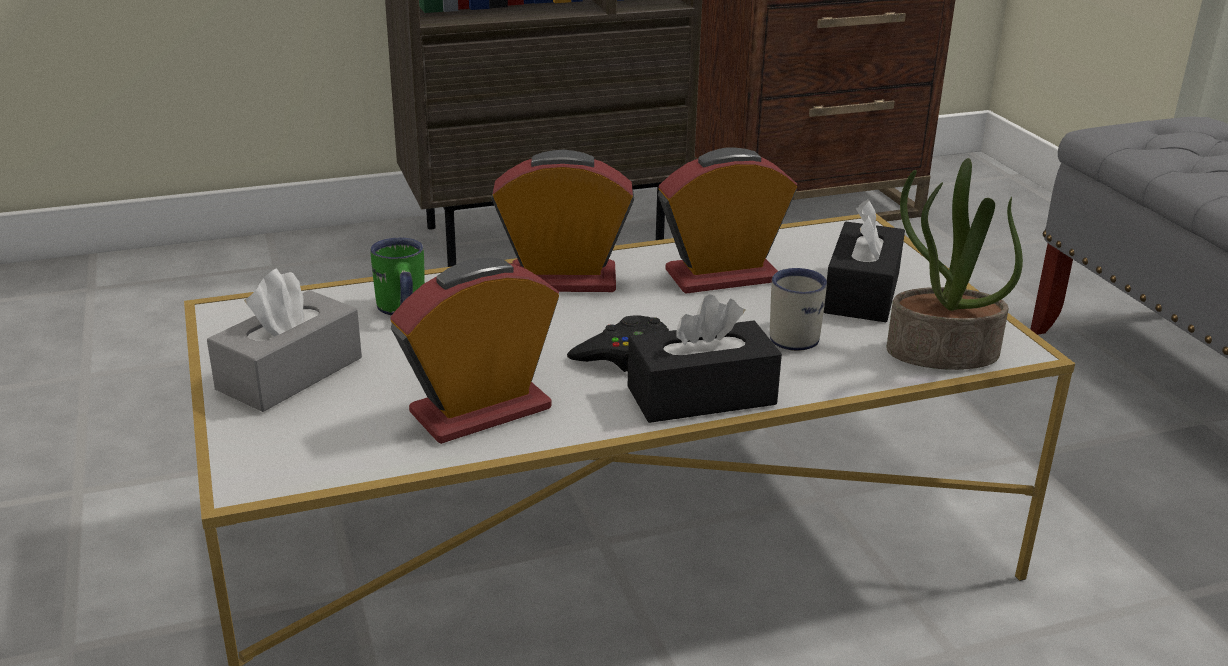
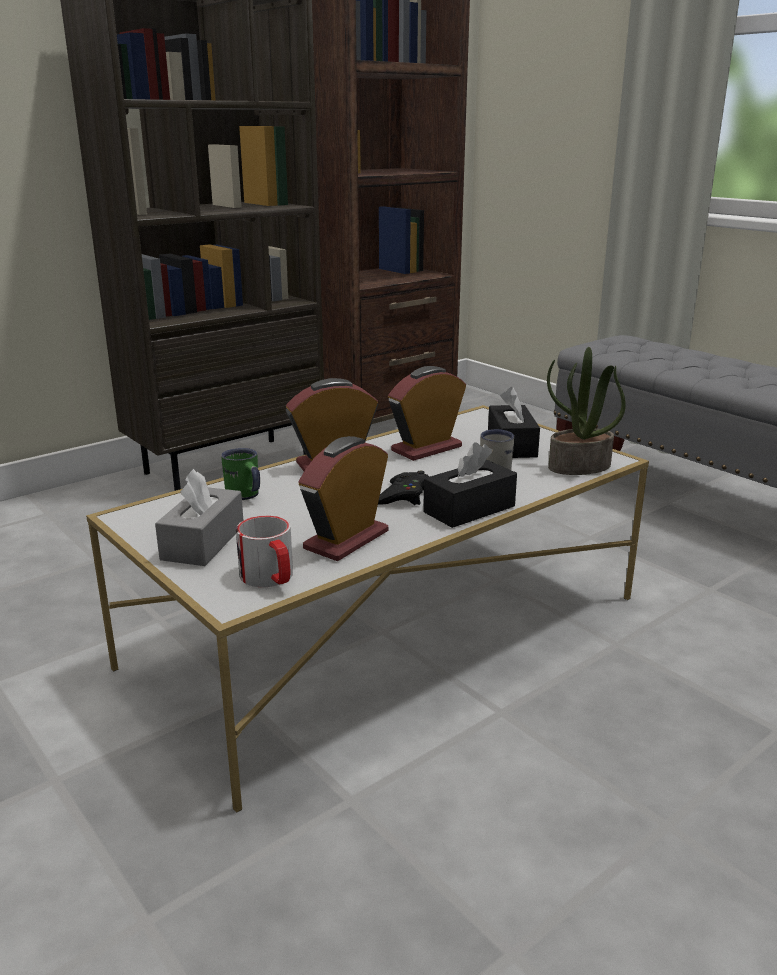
camera: 20 degrees left, 5 degrees down
(330, 451) = (270, 578): none -> mug

